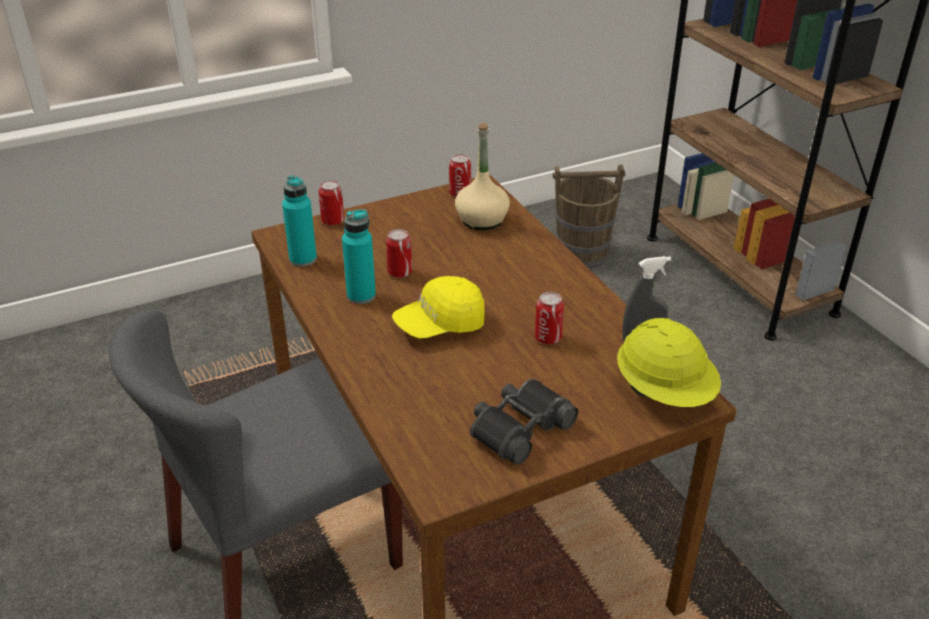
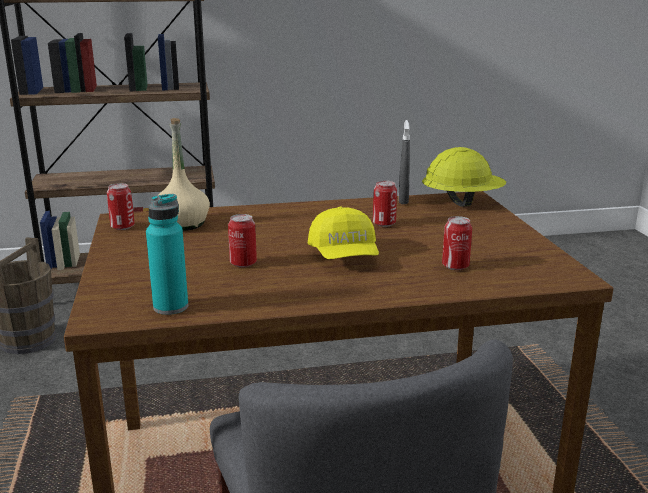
camera: 75 degrees left, 15 degrees down
(333, 221) = (103, 286): can -> can (455, 266)
(361, 296) = (272, 283): turquoise bottle -> none
(519, 428) = (496, 244): black binoculars -> none

